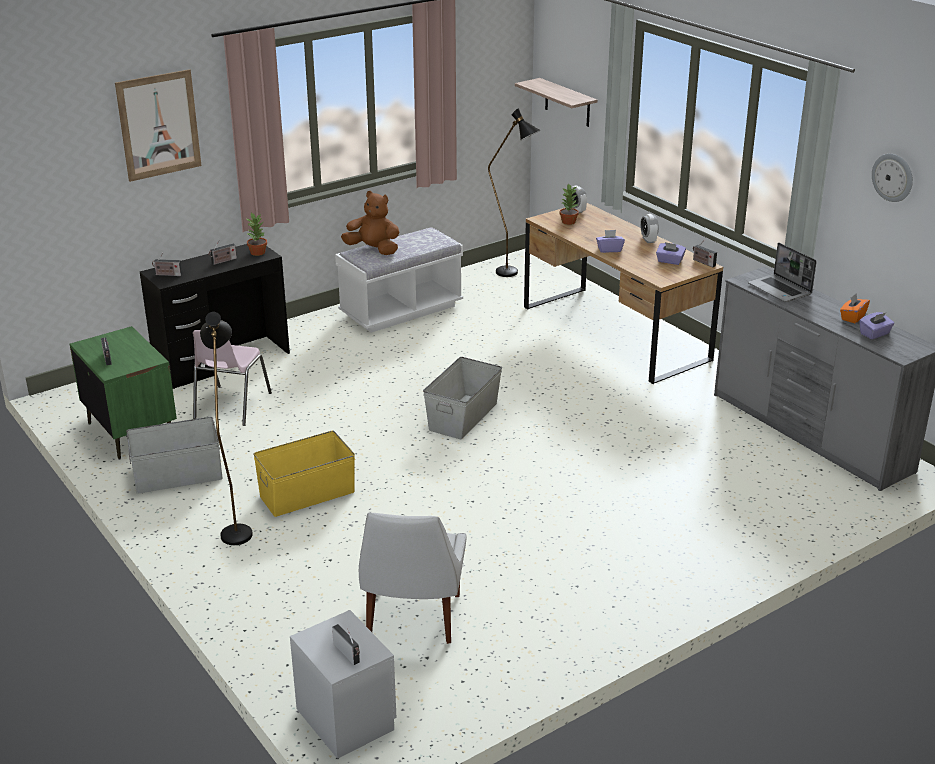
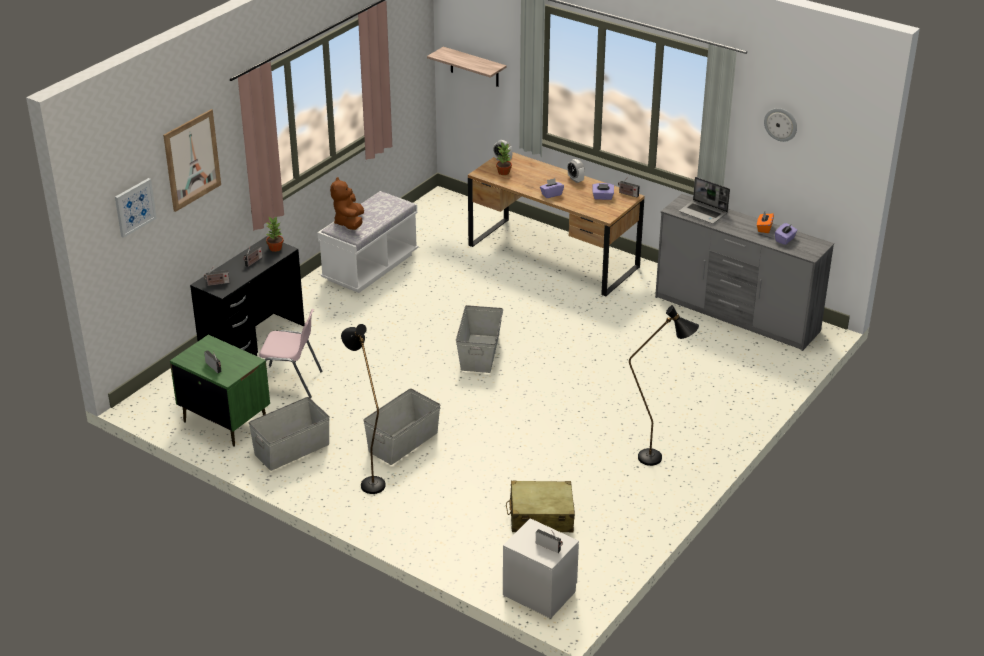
camera: 20 degrees left, 5 degrees up
(69, 161) = (134, 207): none -> picture
(231, 406) = (290, 382): pink chair -> pink chair turned 75 degrees counterclockwise
(306, 494) = (402, 442): yellow storage box -> grey storage box
(373, 250) = (349, 223): brown plush toy -> brown plush toy turned 90 degrees counterclockwise
(412, 619) = (541, 516): white chair -> beige suitcase
(513, 274) = (441, 215): black floor lamp -> black floor lamp (659, 459)

